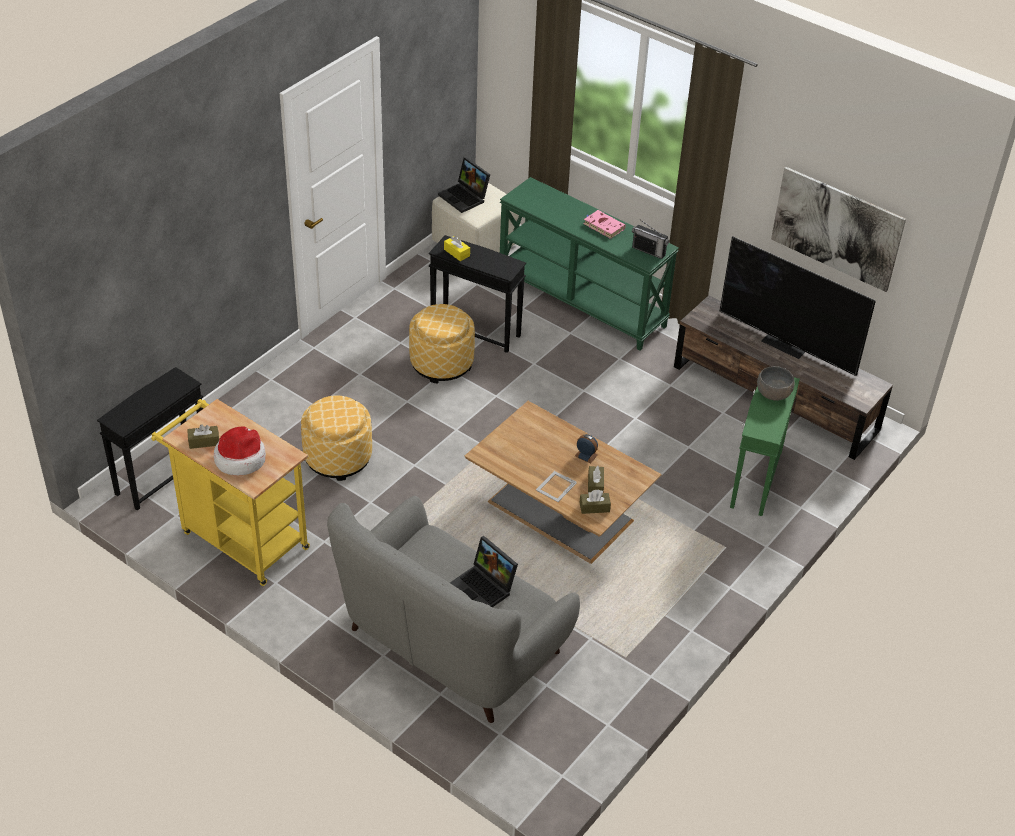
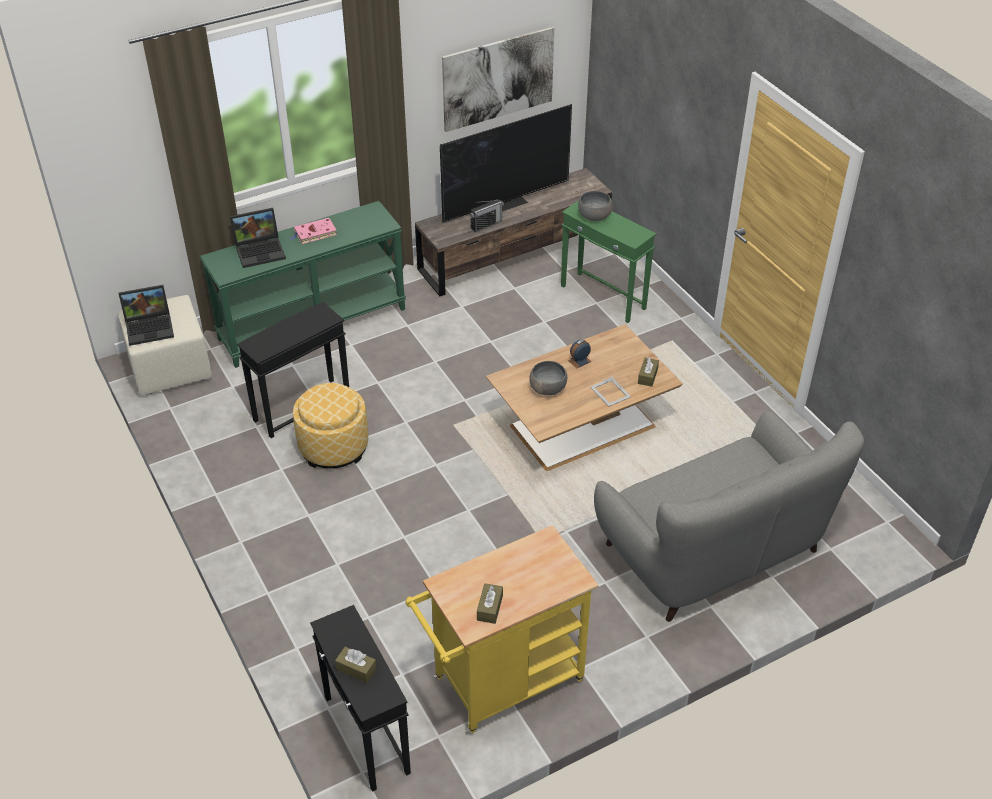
camera: 65 degrees left, 0 degrees up
(240, 459) = (533, 582): hat -> none
(338, 457) = (424, 567): ottoman -> none
(457, 252) = (272, 343): yellow tissue box -> none
(484, 588) = (720, 476): laptop -> laptop (261, 250)
(535, 444) = (547, 388): none -> grey bowl
(595, 485) = (619, 367): brown tissue box -> brown tissue box (356, 669)
(649, 251) = (371, 218): radio -> radio (486, 224)

